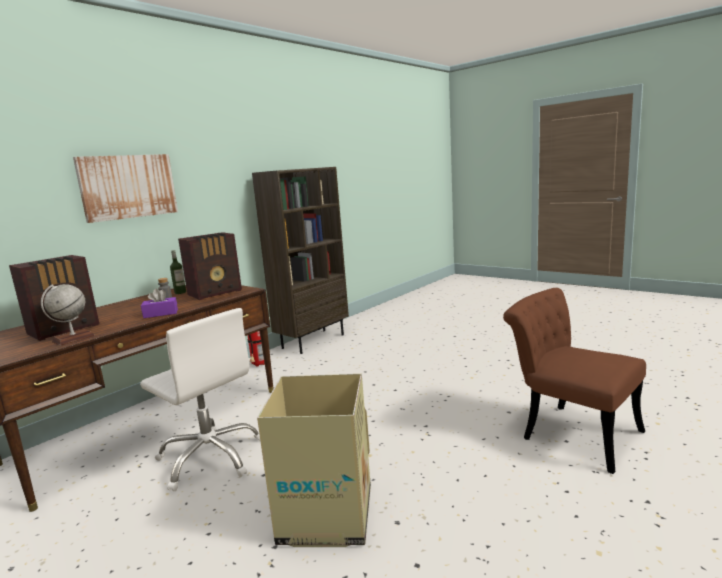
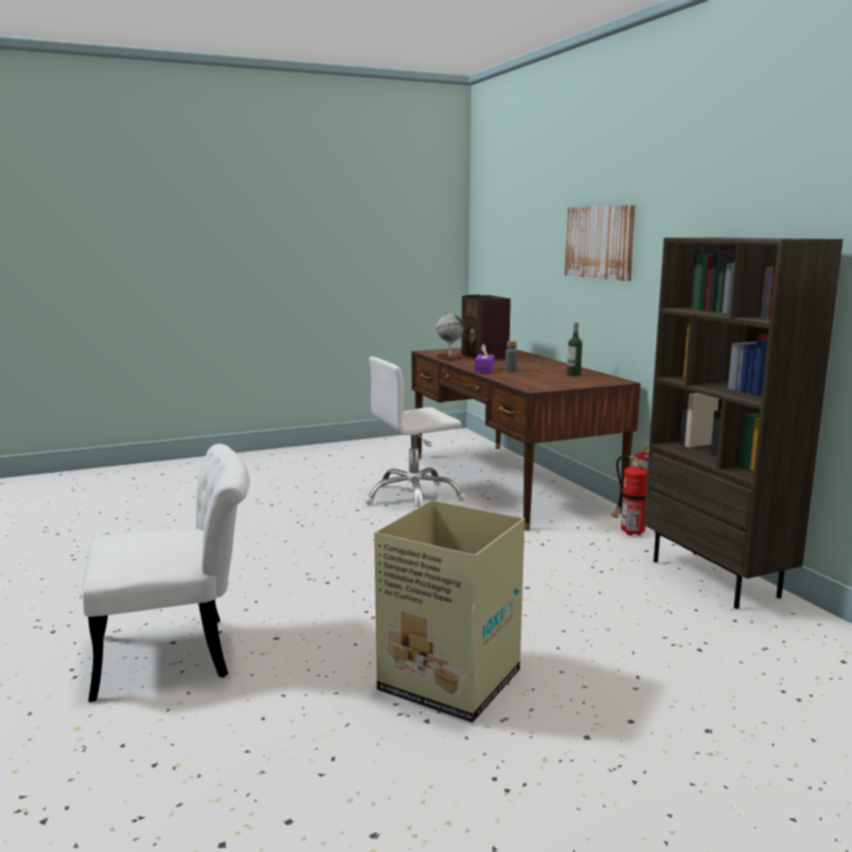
camera: 115 degrees right, 0 degrees up
(216, 293) = (543, 381): radio -> none
(325, 516) = (273, 520): cardboard box -> cardboard box (447, 680)
(570, 432) = (179, 653): brown chair -> white chair

